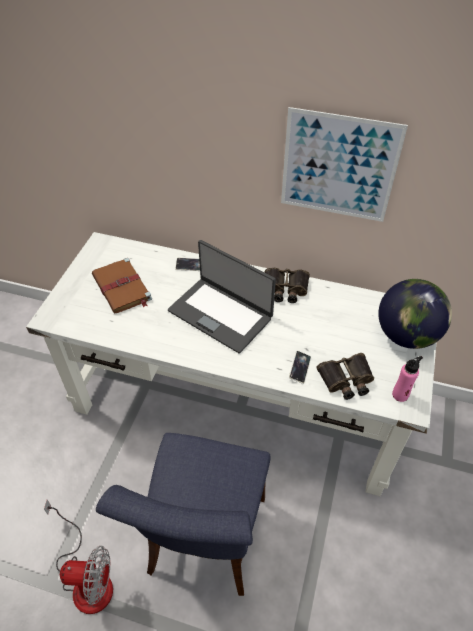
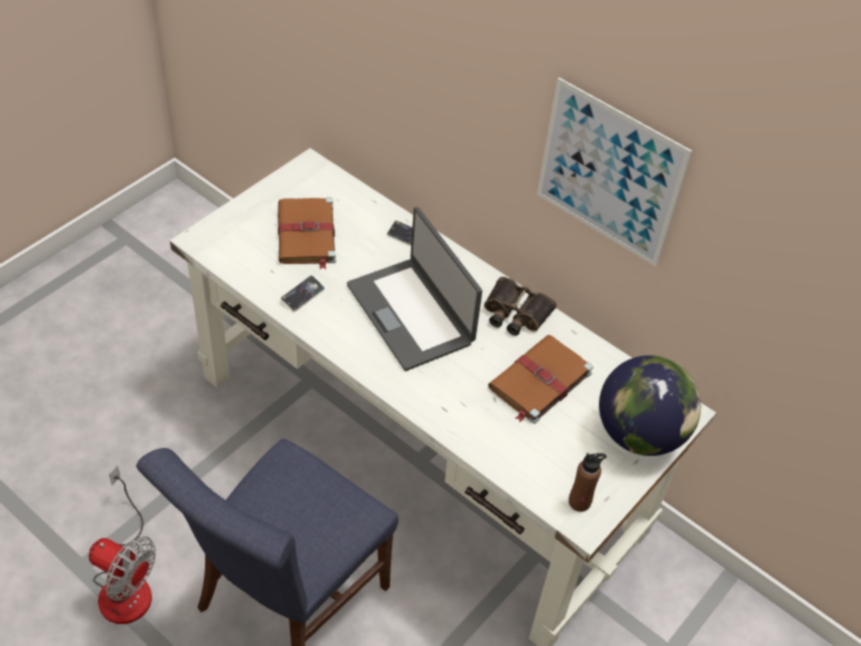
camera: 20 degrees right, 0 degrees up
(299, 368) = (470, 418): phone -> phone (302, 295)
(326, 326) = (539, 381): none -> brown book
(346, 380) = (521, 456): binoculars -> none
(400, 395) = (579, 502): pink bottle -> brown bottle

